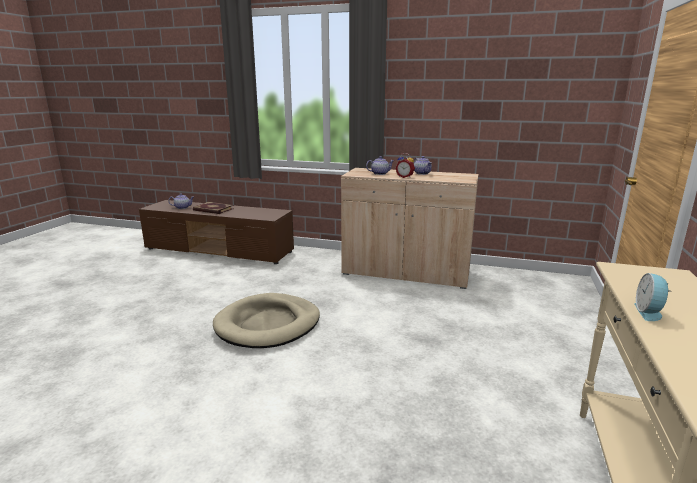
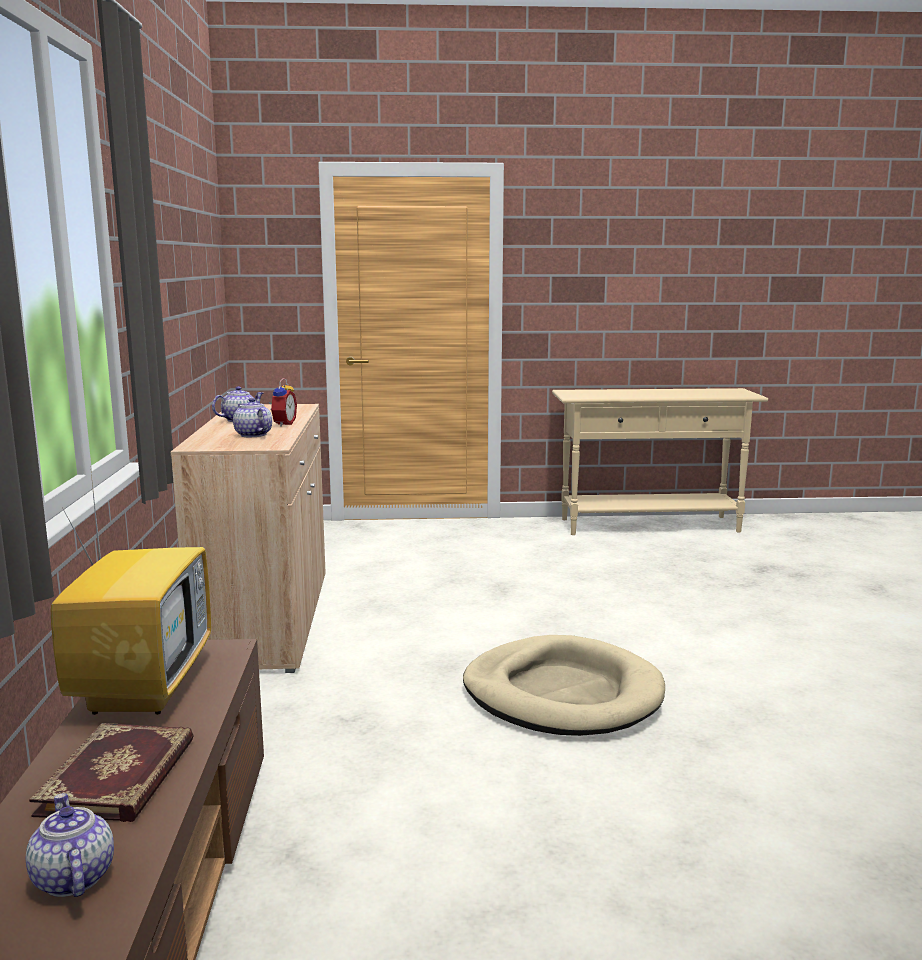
camera: 110 degrees left, 5 degrees down
(257, 211) = (143, 685): none -> television
(649, 312) = (651, 396): alarm clock -> none

